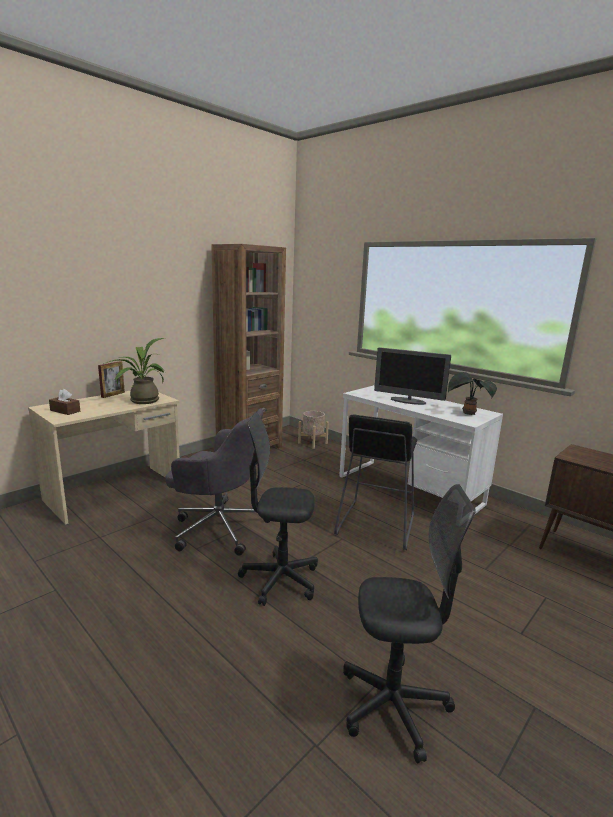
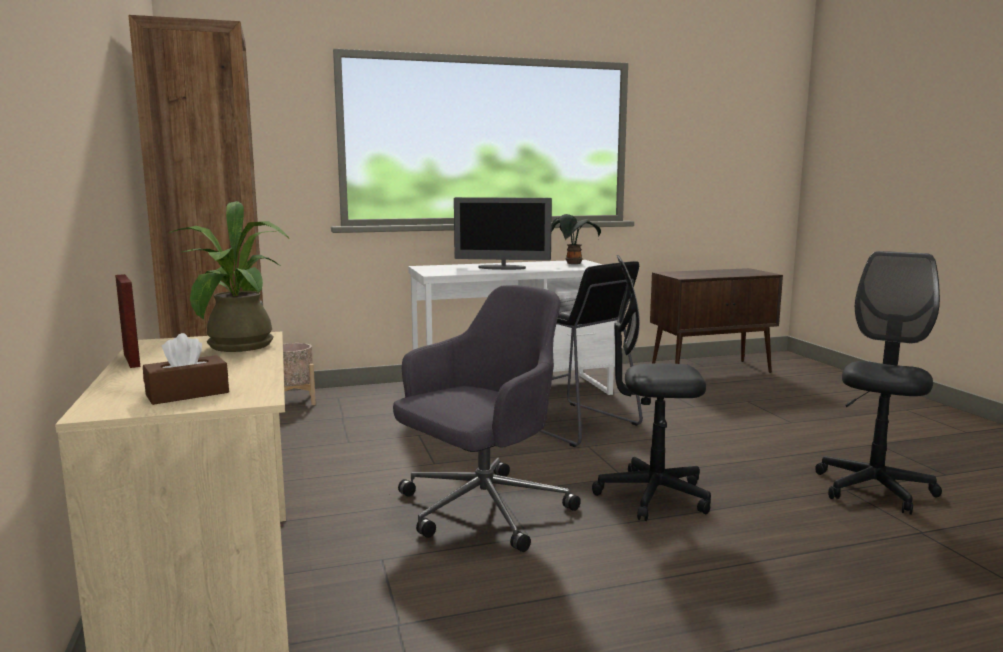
camera: 60 degrees left, 5 degrees down
(280, 579) = (652, 496): black office chair -> black office chair turned 60 degrees clockwise
(408, 401) = (502, 268): monitor -> monitor turned 45 degrees clockwise

